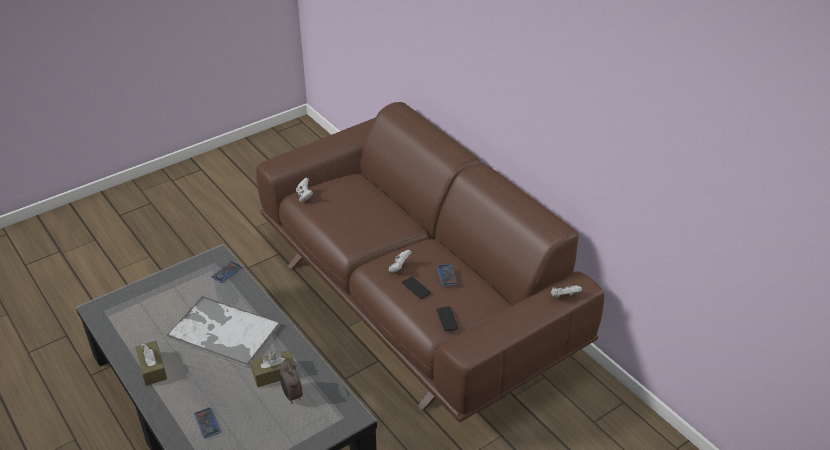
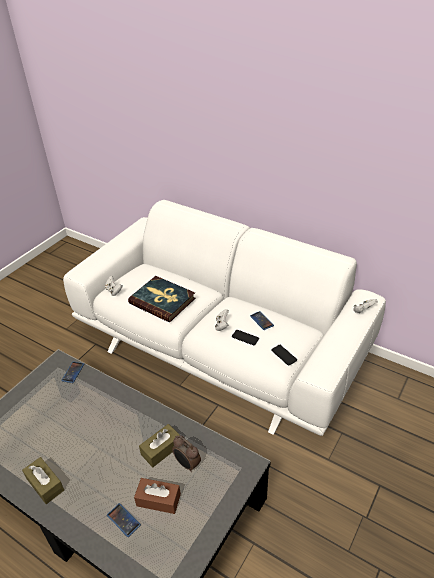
camera: 20 degrees left, 0 degrees up
(223, 331) = (96, 426): tray -> none
(247, 417) = (158, 500): none -> brown tissue box
(350, 222) = (162, 300): none -> book
(416, 299) = (220, 347): brown sofa -> white sofa

